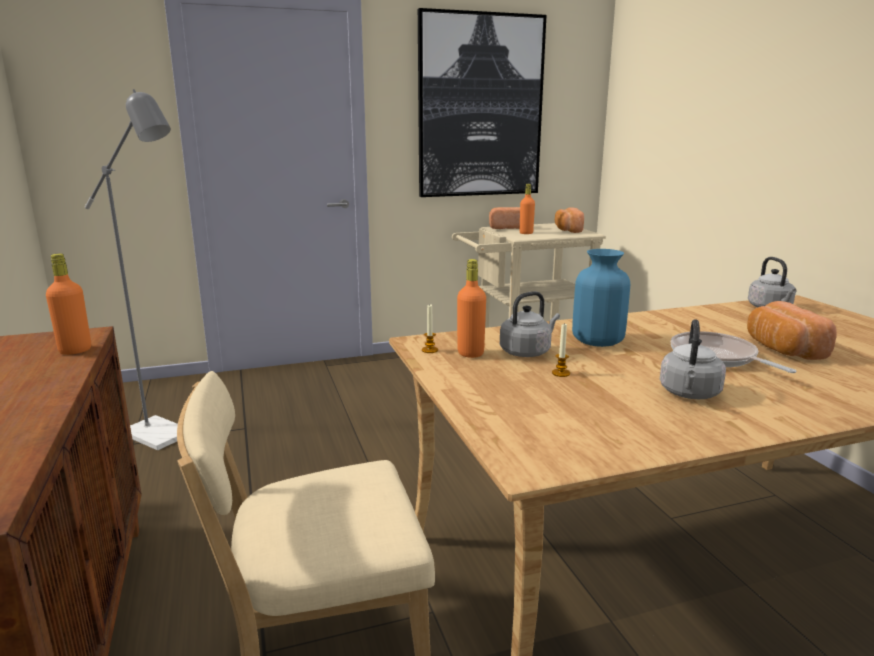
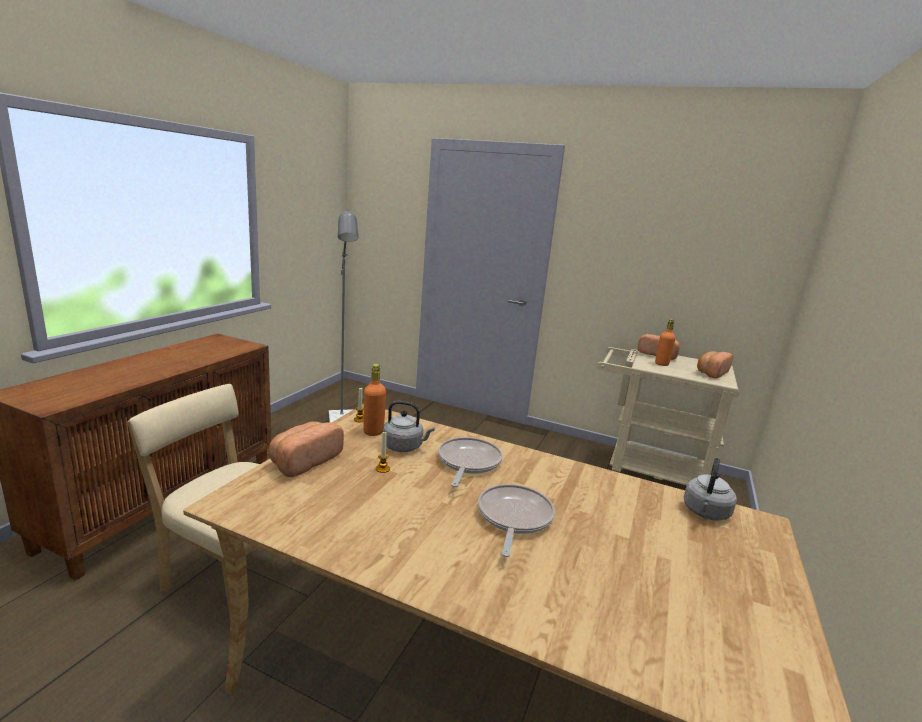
camera: 40 degrees right, 0 degrees up
(75, 350) = (227, 352): orange bottle -> none
(480, 107) = (658, 242): picture -> none
(597, 341) = (468, 463): blue vase -> frying pan
(689, 394) = (413, 525): grey kettle -> none
(781, 349) = (591, 543): bread -> bread (304, 461)

